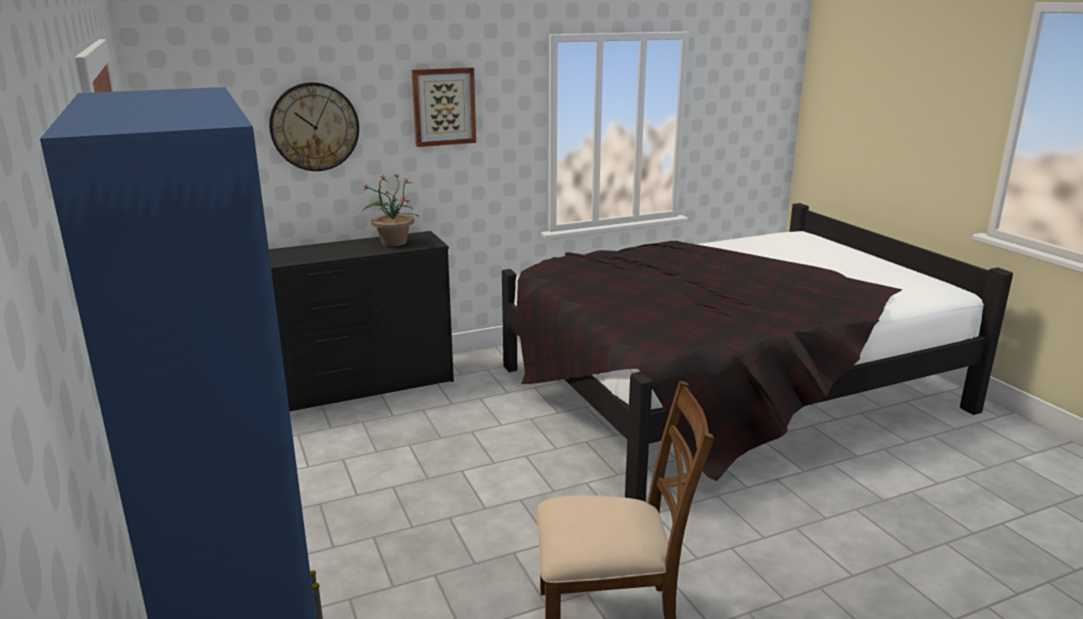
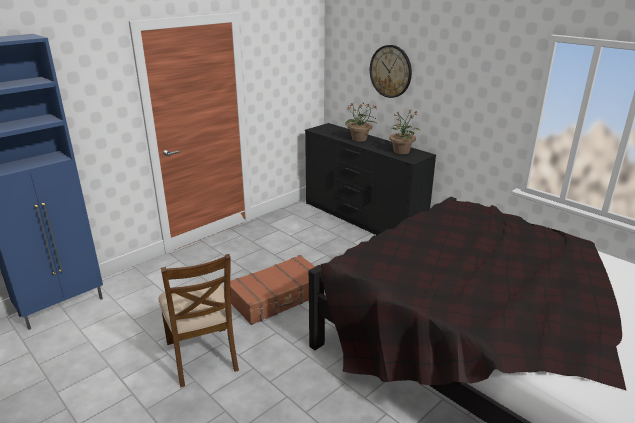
camera: 70 degrees right, 5 degrees up
(304, 253) = (359, 139): none -> potted plant
(443, 106) = (461, 75): picture -> none
(495, 514) = (278, 297): none -> brown suitcase

